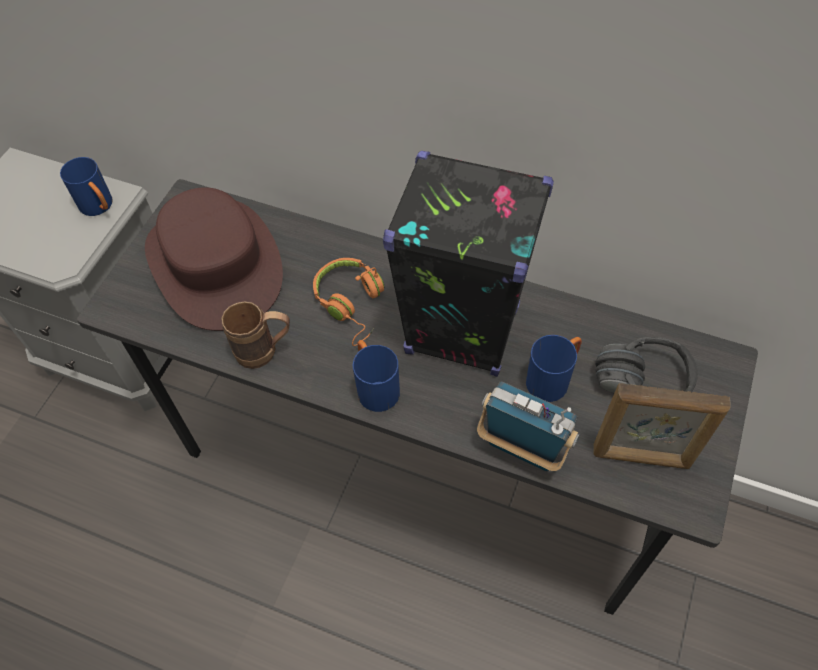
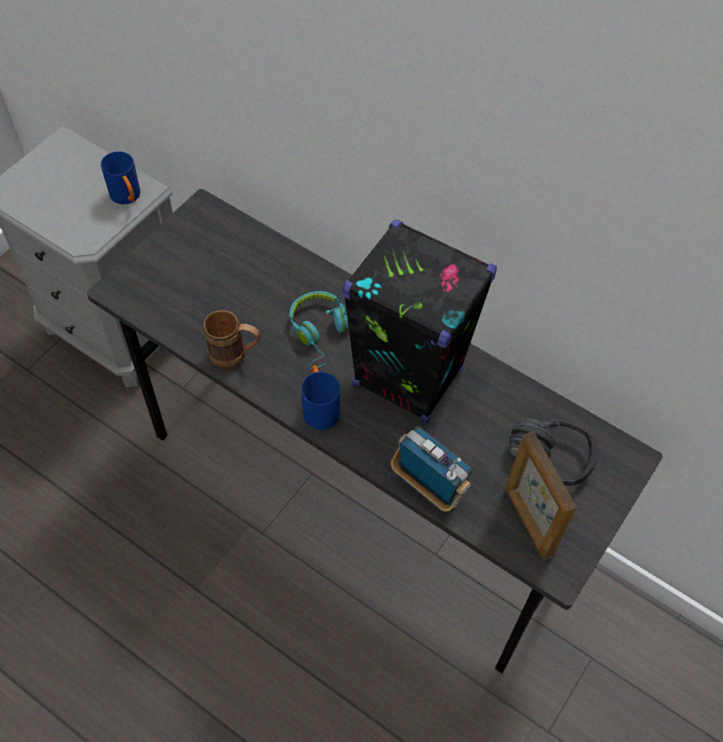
camera: 10 degrees right, 0 degrees up
(216, 264) = (214, 271): brown hat -> none
(352, 304) = (320, 333): orange headphones -> turquoise headphones
(553, 378) = (473, 437): blue mug -> none
(641, 457) = (528, 521): picture frame -> picture frame turned 45 degrees clockwise

